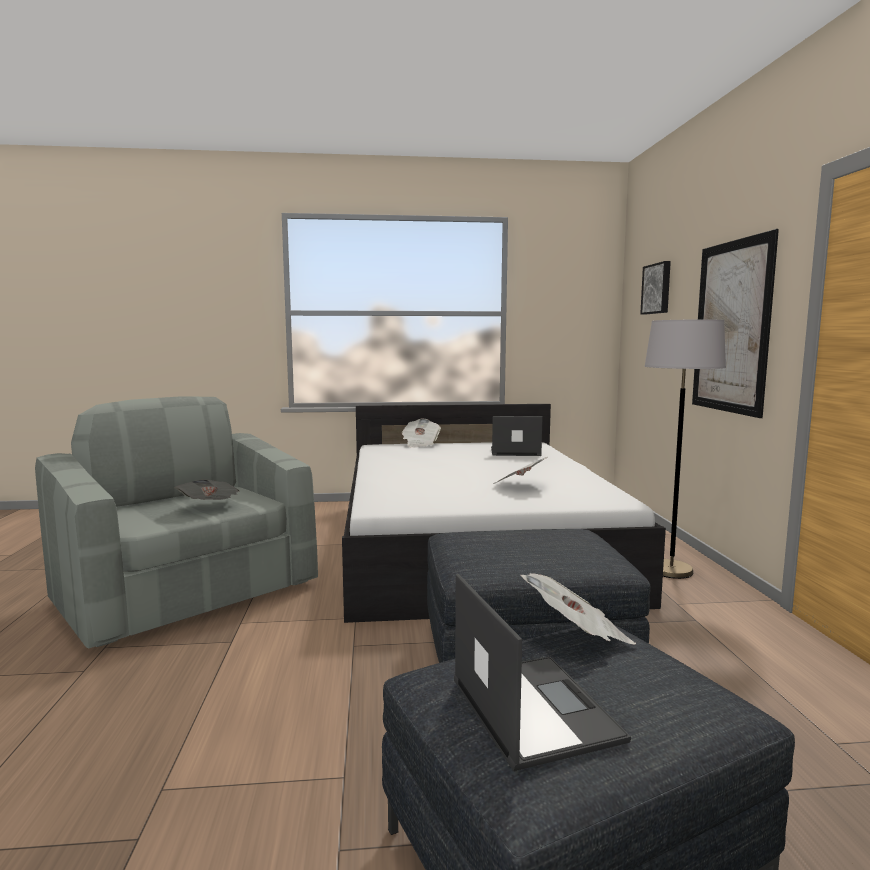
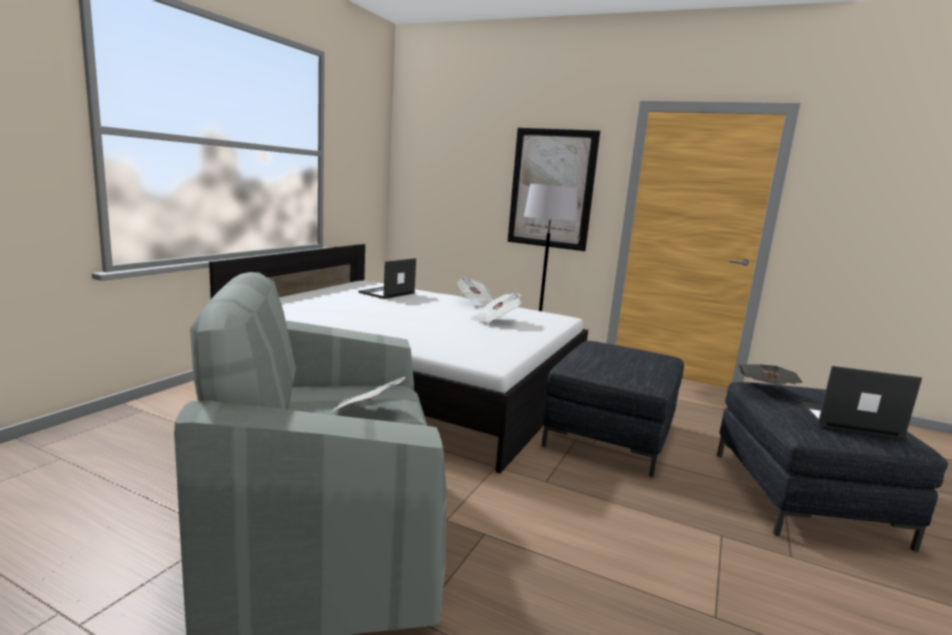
camera: 60 degrees left, 5 degrees up
(420, 444) = (290, 298): newspaper -> newspaper (476, 303)
(657, 288) = (453, 148): picture -> none

